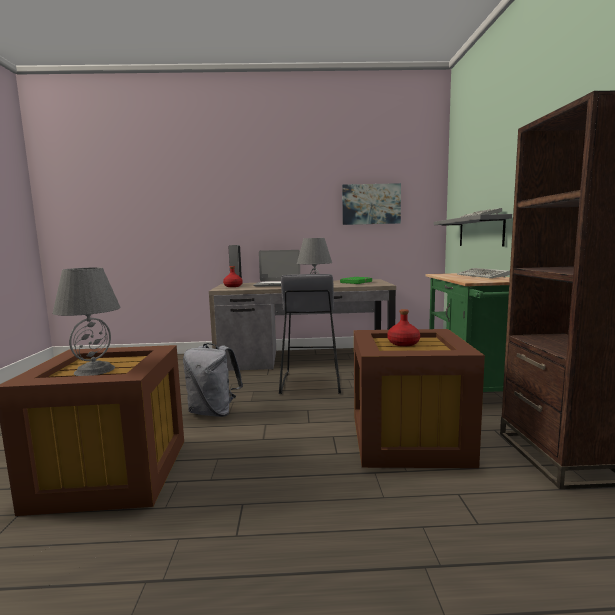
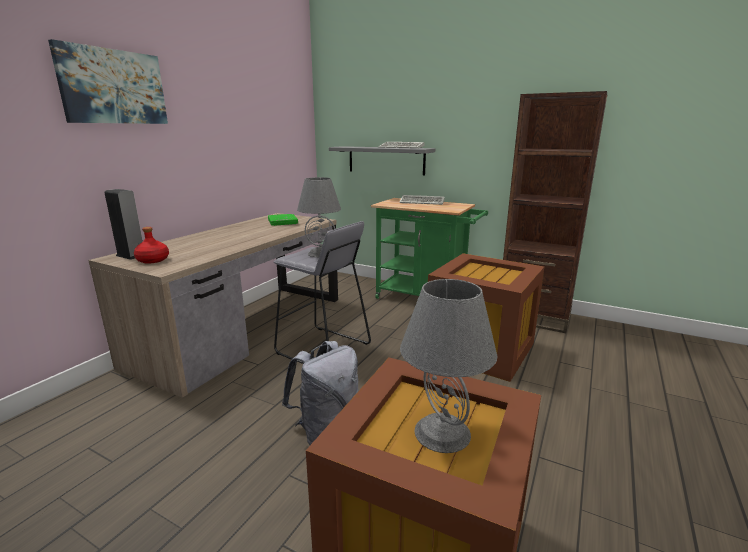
camera: 60 degrees left, 10 degrees up
(277, 284) = (207, 243): laptop -> none
(371, 204) = (260, 123): picture -> picture (113, 87)
(403, 343) = (479, 274): red bottle -> none

